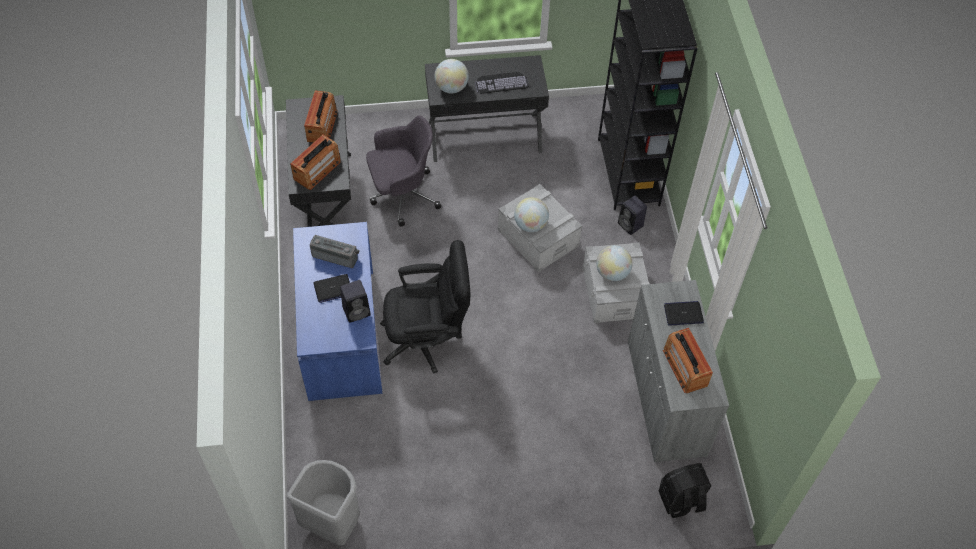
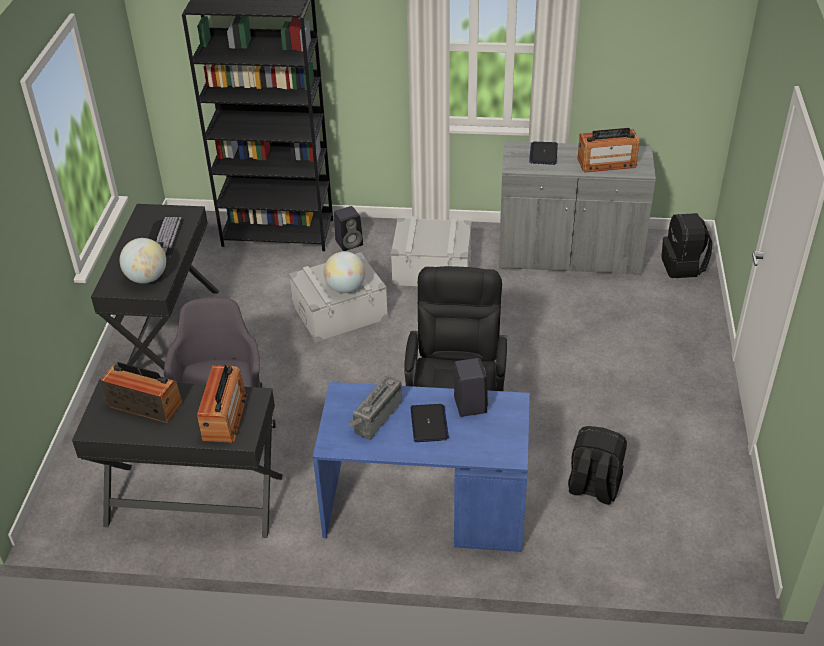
camera: 75 degrees left, 15 degrees down
(317, 170) = (225, 417): radio -> radio turned 45 degrees clockwise
(332, 522) = (700, 543): grey trash can -> none
(377, 443) = (593, 487): none -> black backpack
(612, 273) = (431, 240): globe -> none

